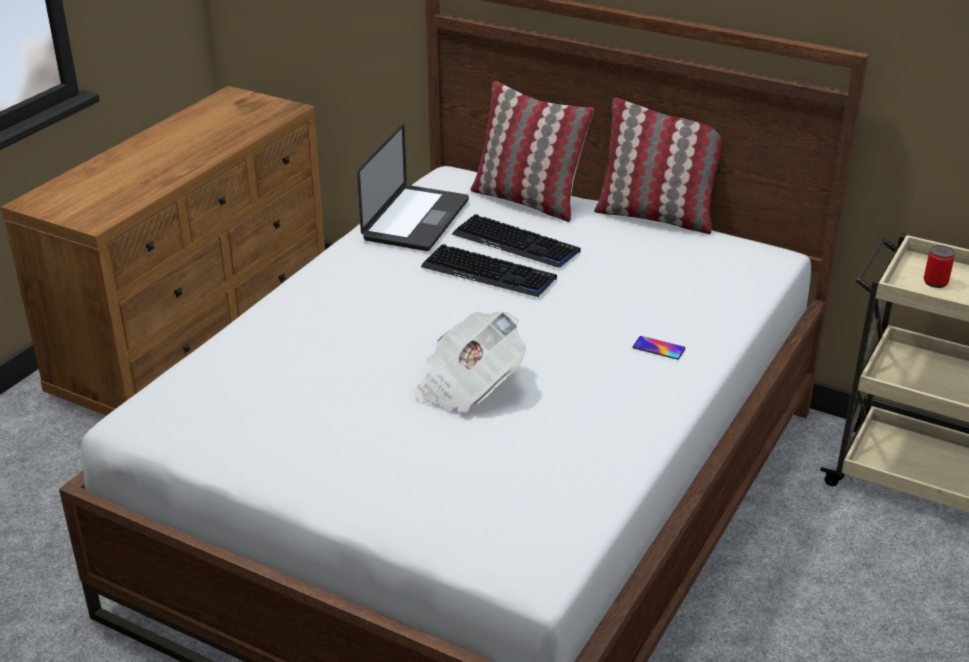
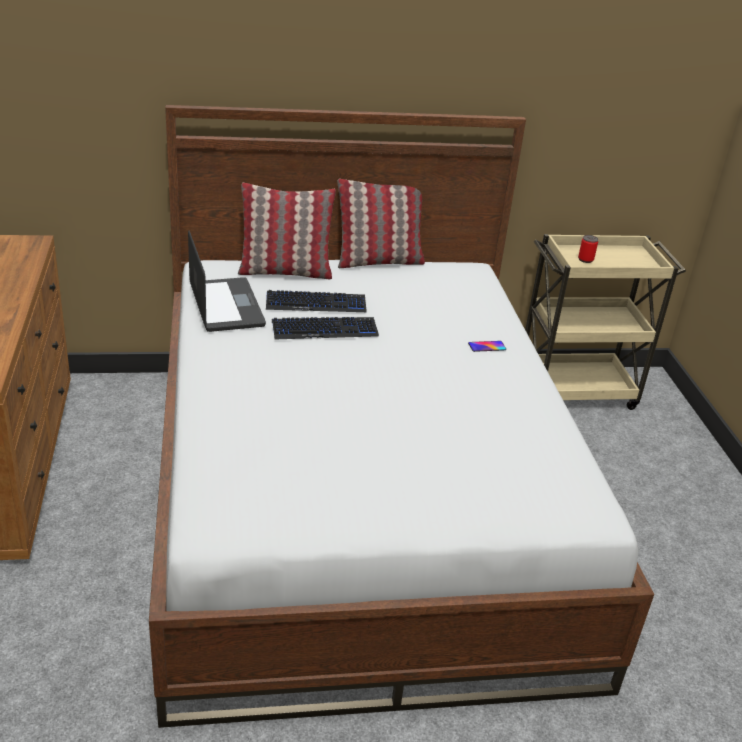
camera: 40 degrees left, 0 degrees up
(468, 386) = (409, 412): newspaper -> none

